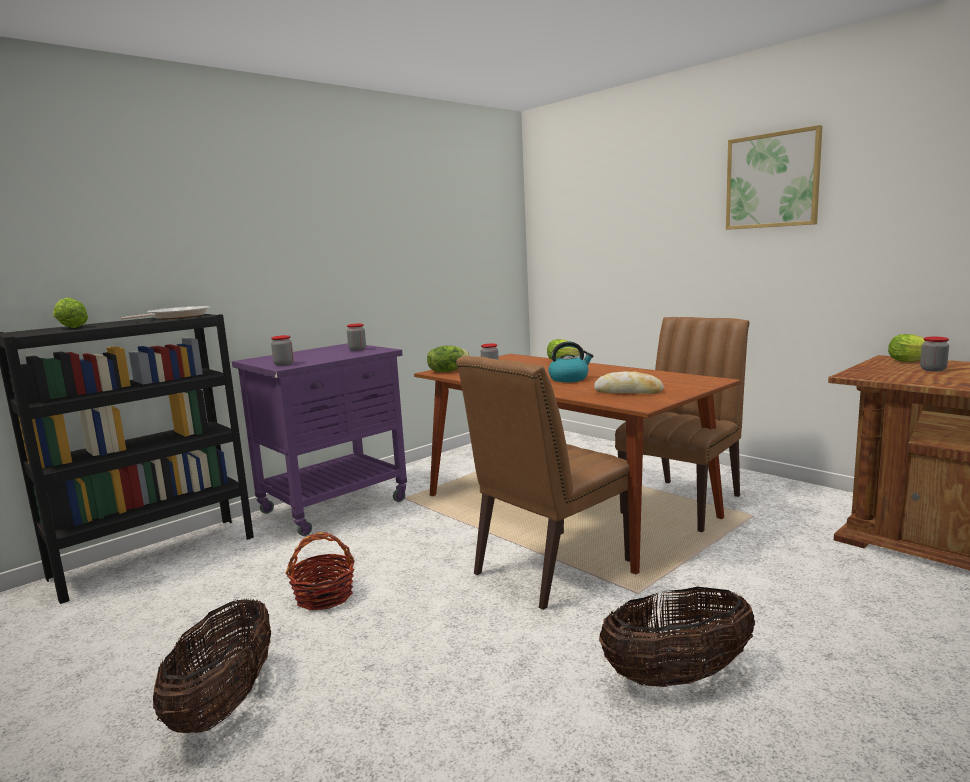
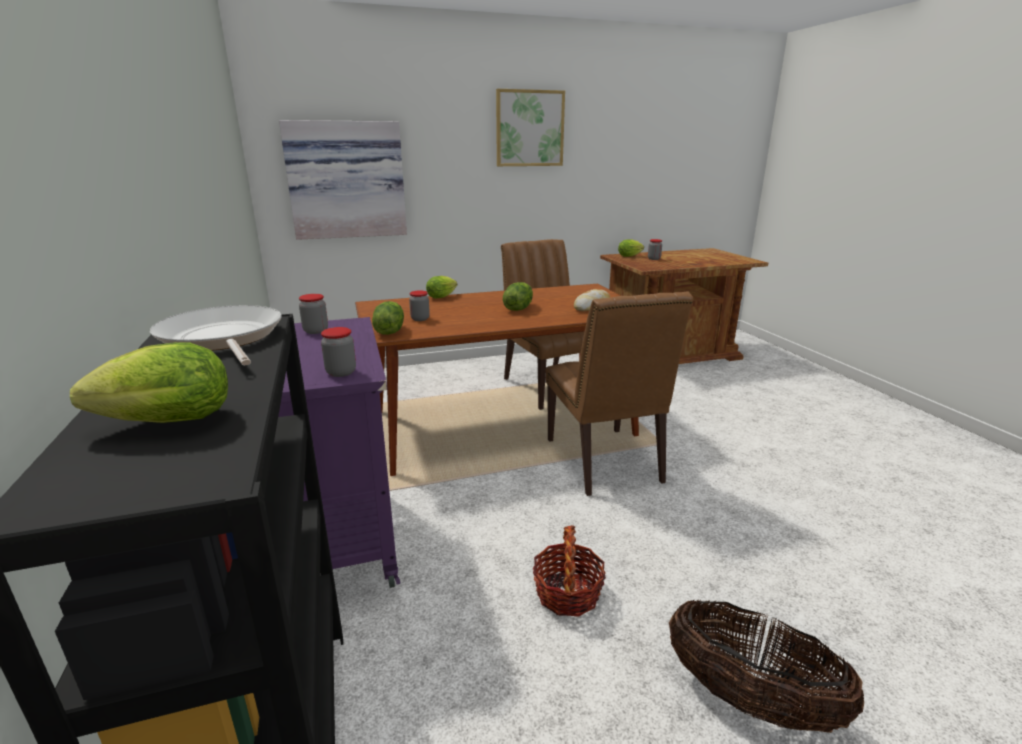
camera: 65 degrees left, 10 degrees up
(569, 379) = (518, 308): kettle -> lettuce
(587, 249) = (346, 180): none -> picture
(677, 676) = (762, 464): basket -> none

